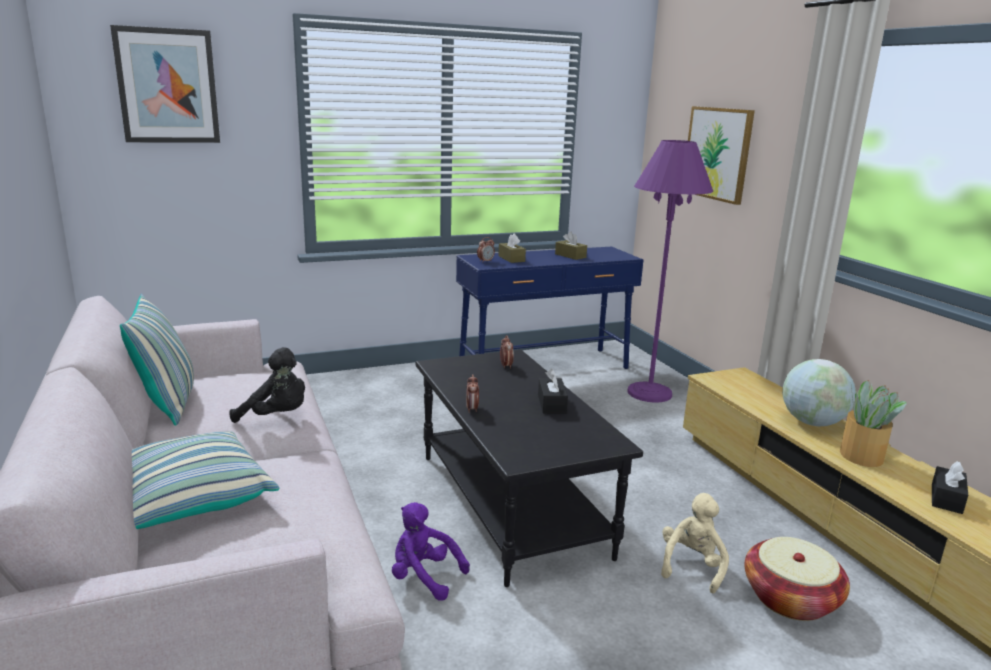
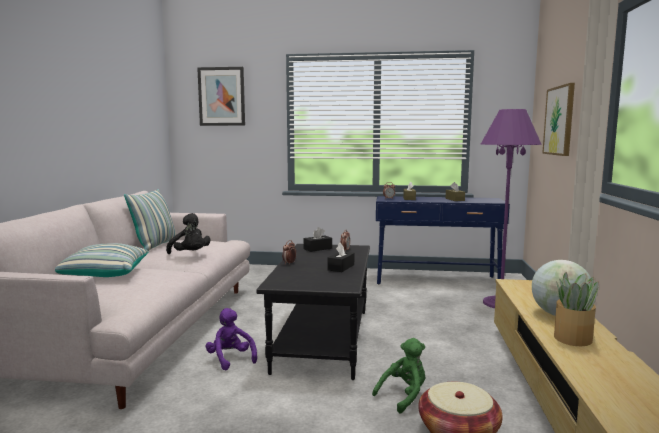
camera: 30 degrees right, 10 degrees down
(692, 566) = (404, 396): beige plush toy -> green plush toy
(946, 498) = (615, 375): black tissue box -> black tissue box (317, 248)

